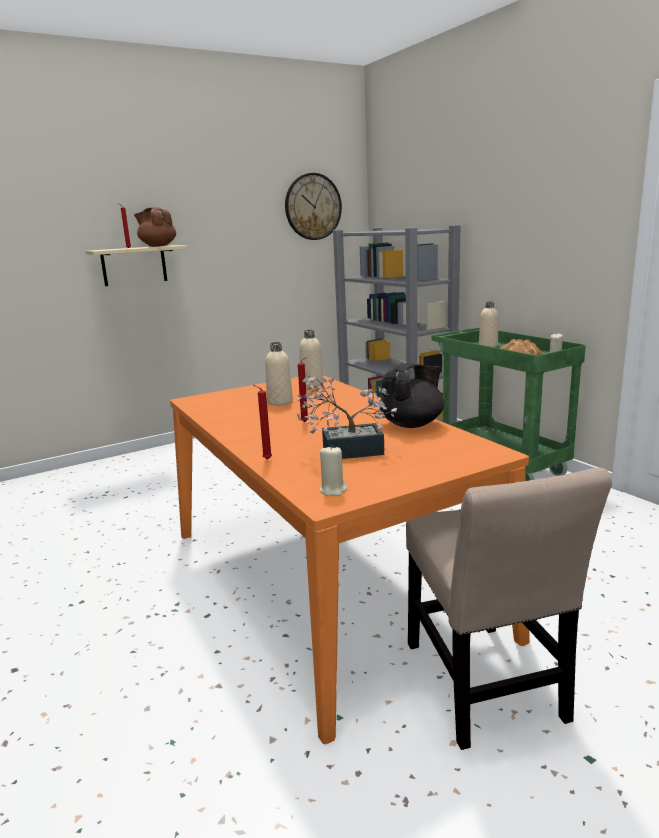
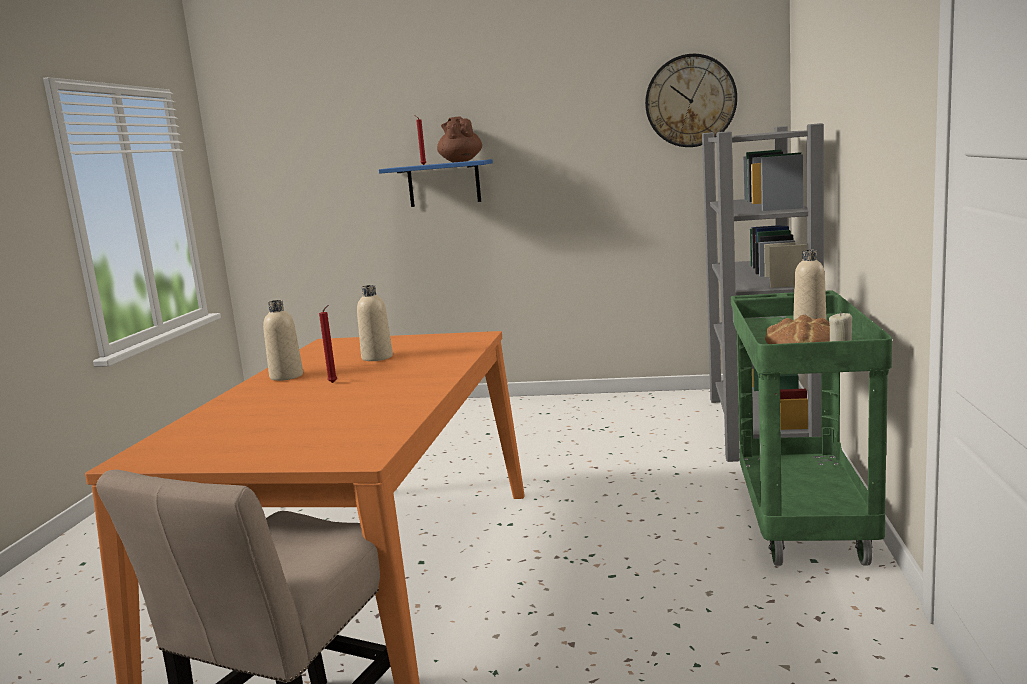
camera: 40 degrees right, 5 degrees down
(134, 265) = (444, 184): beige shelf -> blue shelf
(265, 459) = (208, 411): red candle -> none
(312, 384) = (456, 343): beige bottle -> beige bottle (286, 376)
(333, 490) = (162, 452): beige candle -> none
(345, 451) = (272, 419): potted plant -> none
(412, 424) = (398, 407): black teapot -> none

